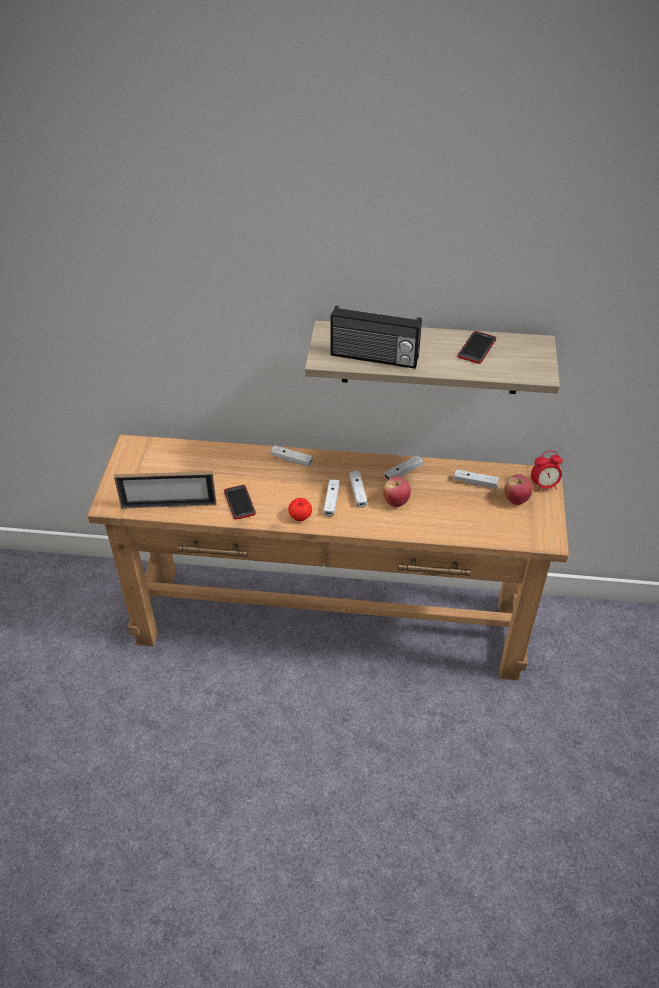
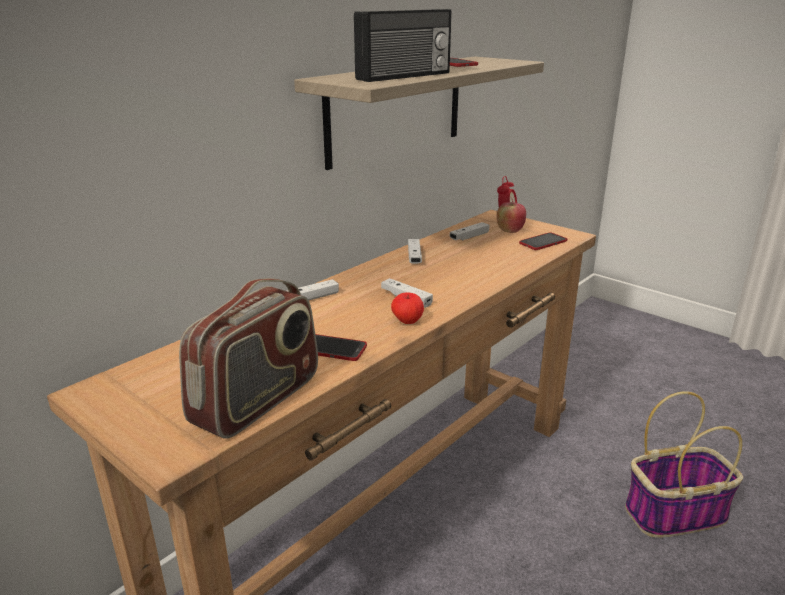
camera: 55 degrees left, 20 degrees down
(169, 505) = (258, 400): picture frame -> radio
(358, 492) = (412, 283): white game controller -> none
(395, 502) = (450, 271): apple -> none
(479, 796) = (675, 513): none -> basket
(510, 529) = (543, 242): none -> phone

